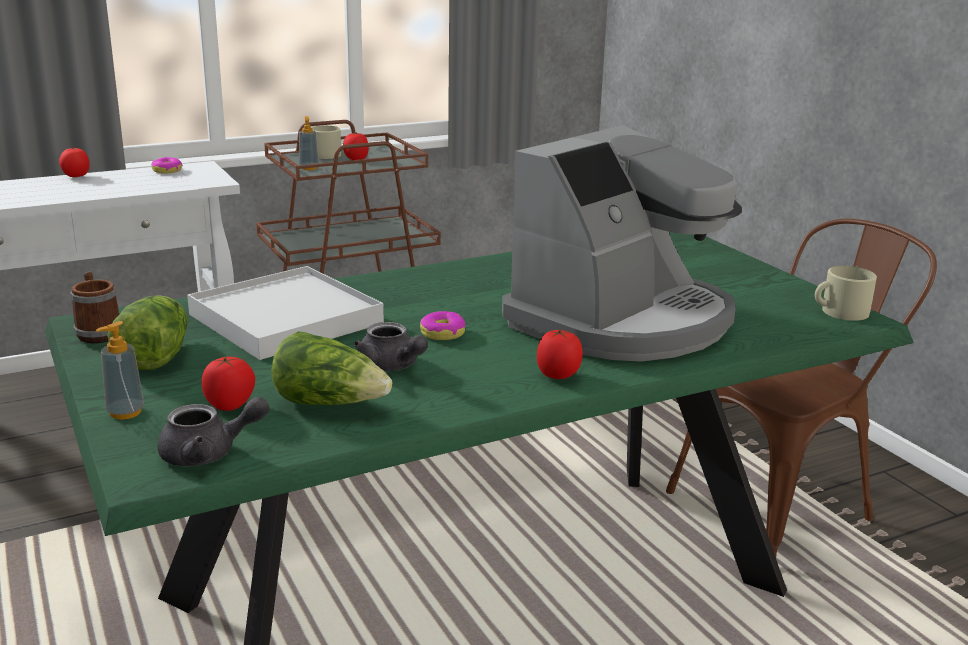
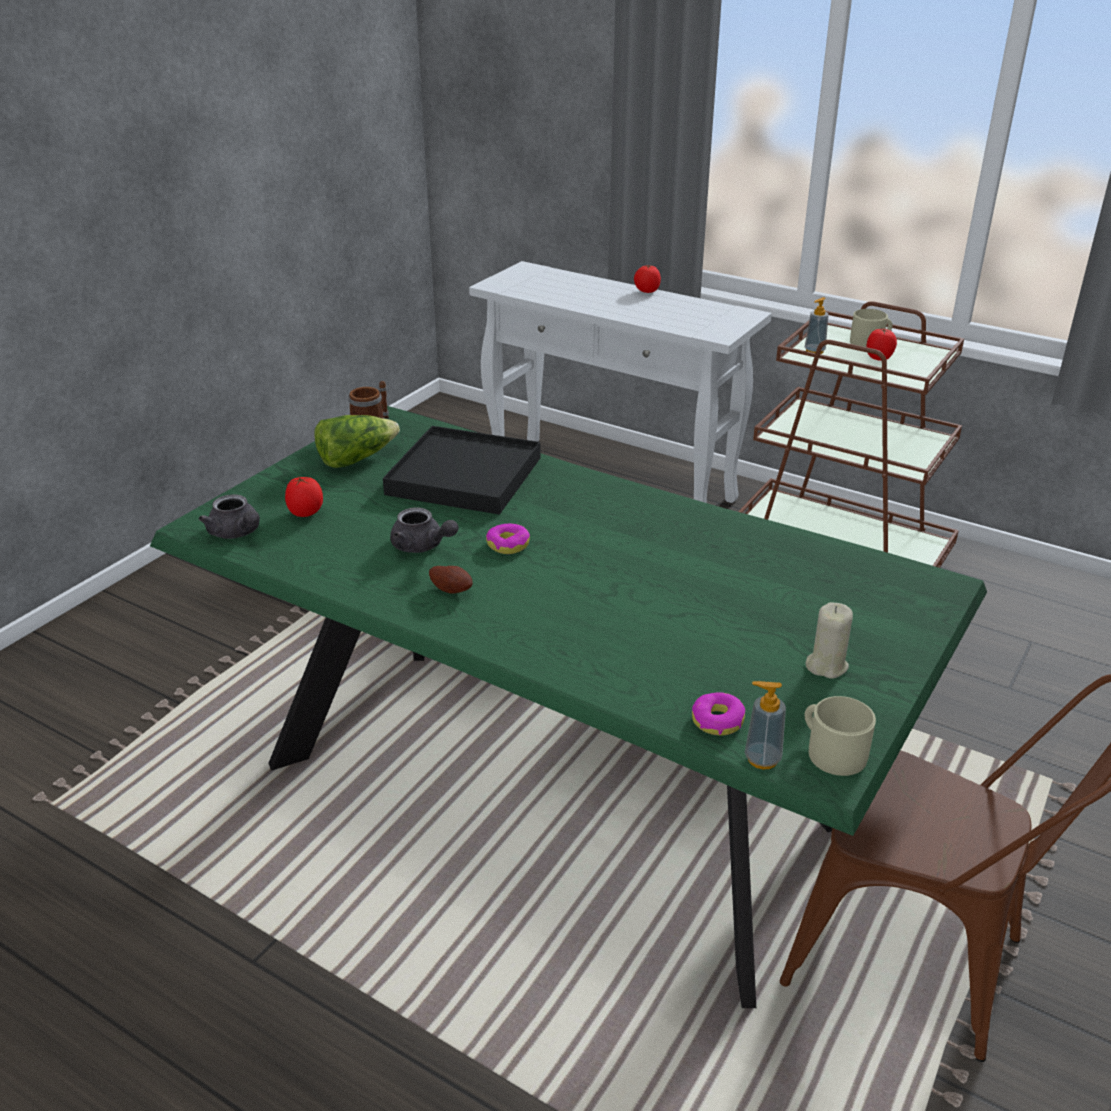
camera: 60 degrees right, 10 degrees up
(125, 412) = (268, 485): soap dispenser -> soap dispenser (762, 759)
(167, 170) = (714, 310): donut -> donut (717, 721)
(286, 319) = (464, 476): white tray -> black tray
(330, 403) = (340, 545): lettuce -> none
(391, 367) = (422, 546): grey teapot -> grey teapot turned 75 degrees counterclockwise
(489, 373) = (452, 589): none -> potato
(558, 376) = (477, 622): tomato -> none
(623, 321) = (635, 621): coffee machine -> none
(739, 285) = (826, 665): none -> beige candle

